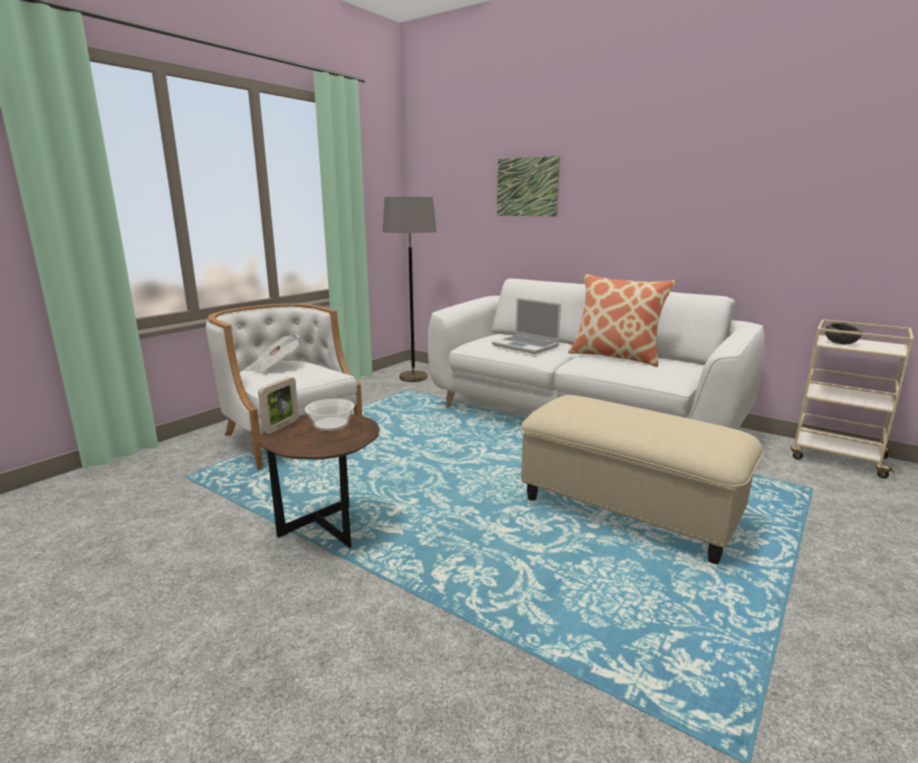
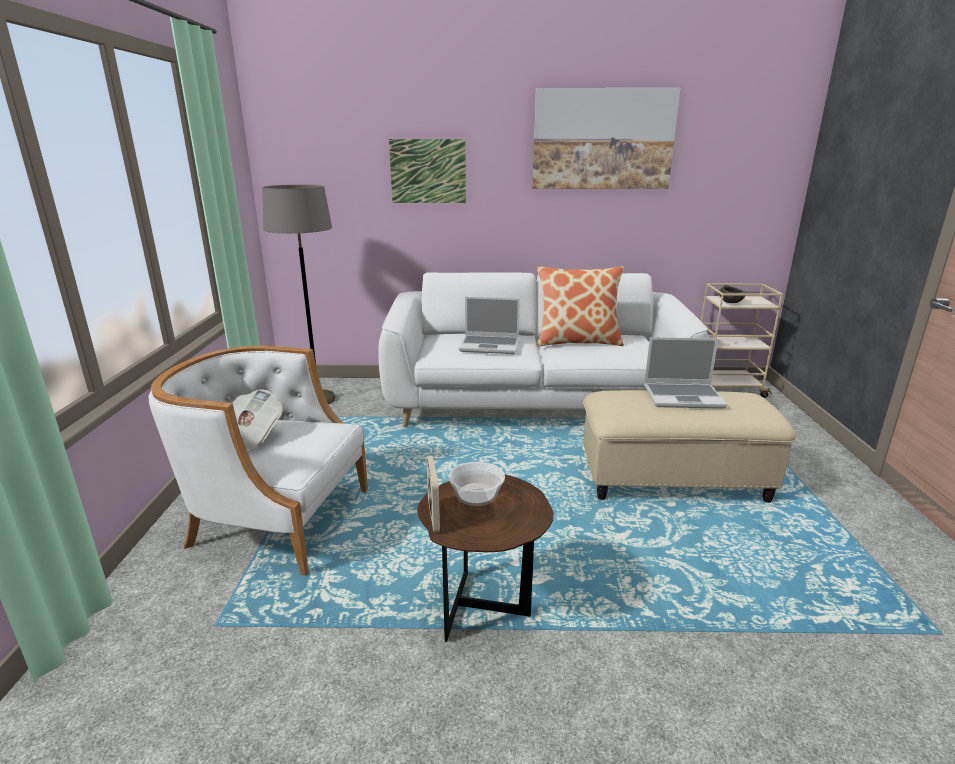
camera: 35 degrees left, 5 degrees up
(641, 413) = (683, 397): none -> laptop
(696, 149) = (602, 139): none -> picture

